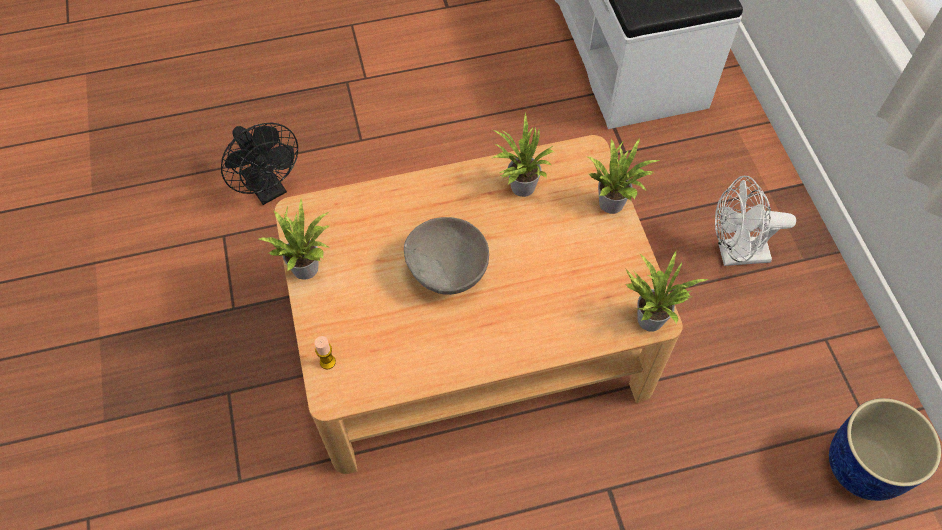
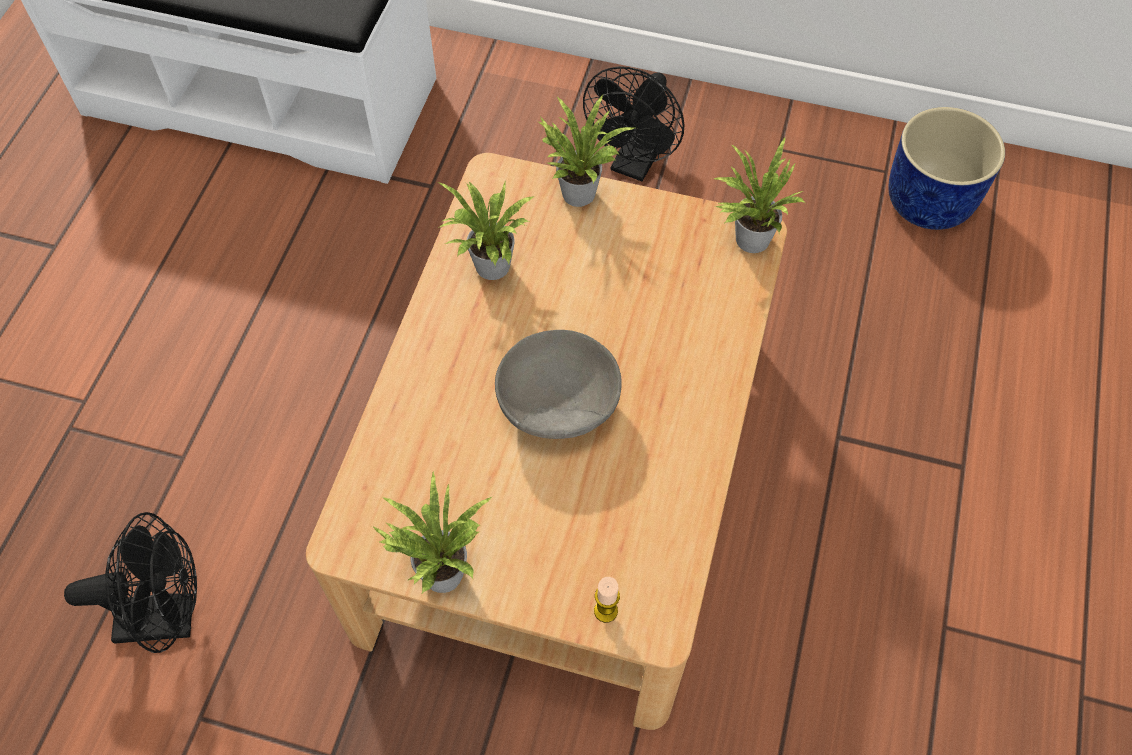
camera: 60 degrees left, 0 degrees up
(735, 254) = (634, 164): white fan -> black fan

